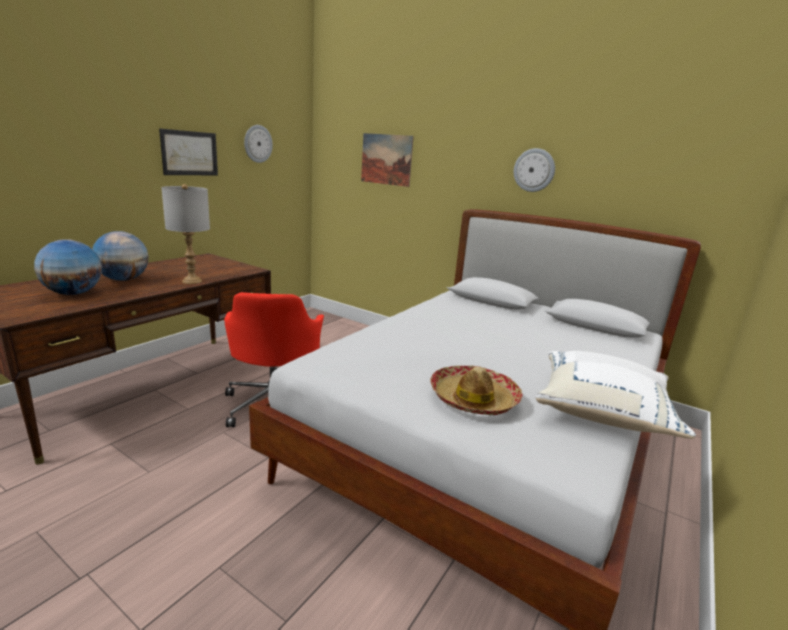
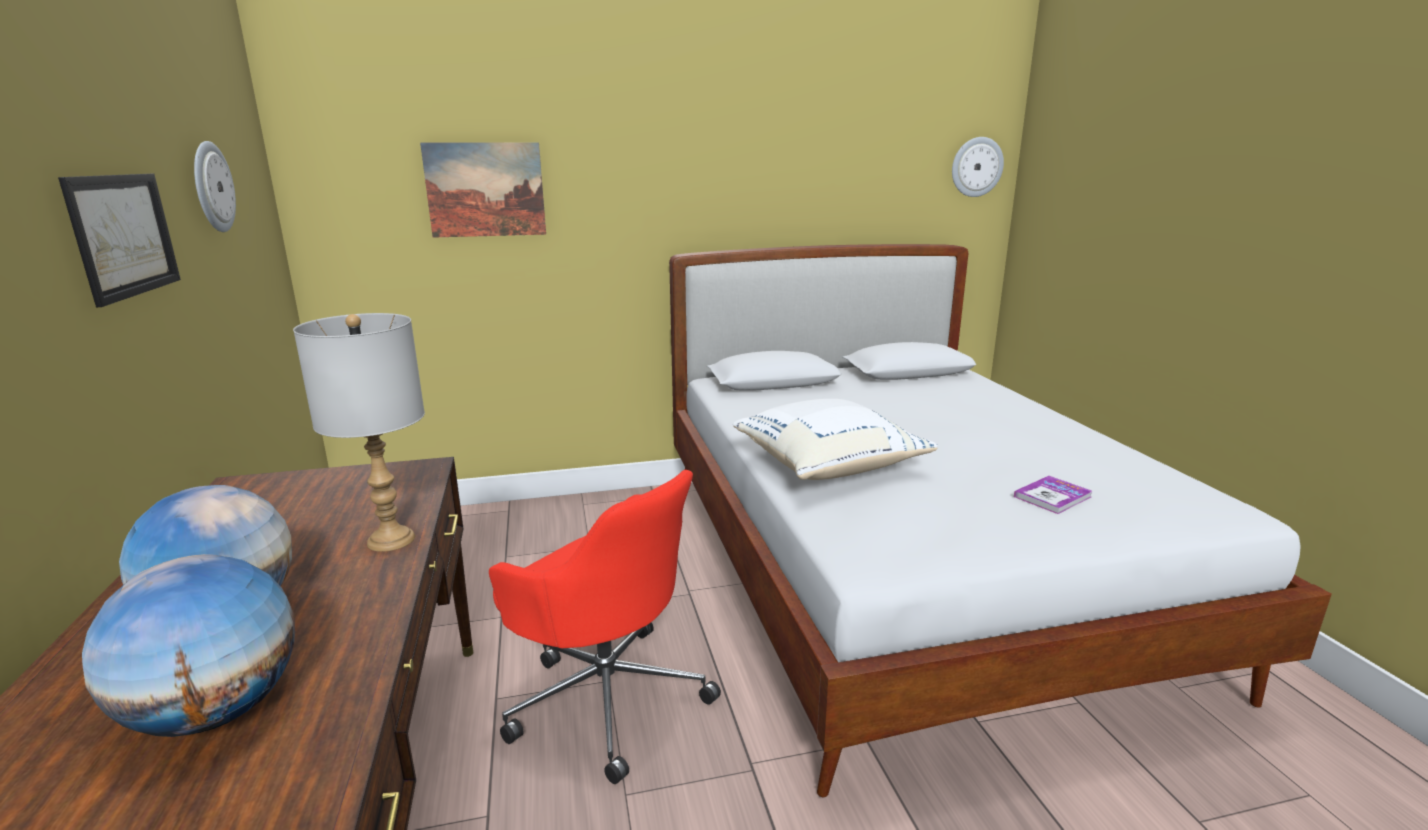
camera: 45 degrees left, 0 degrees up
(473, 399) = (1052, 496): hat -> book
(534, 170) = (758, 183): wall clock -> wall clock (976, 167)
(602, 411) = (1113, 452): white pillow -> white pillow (827, 465)

